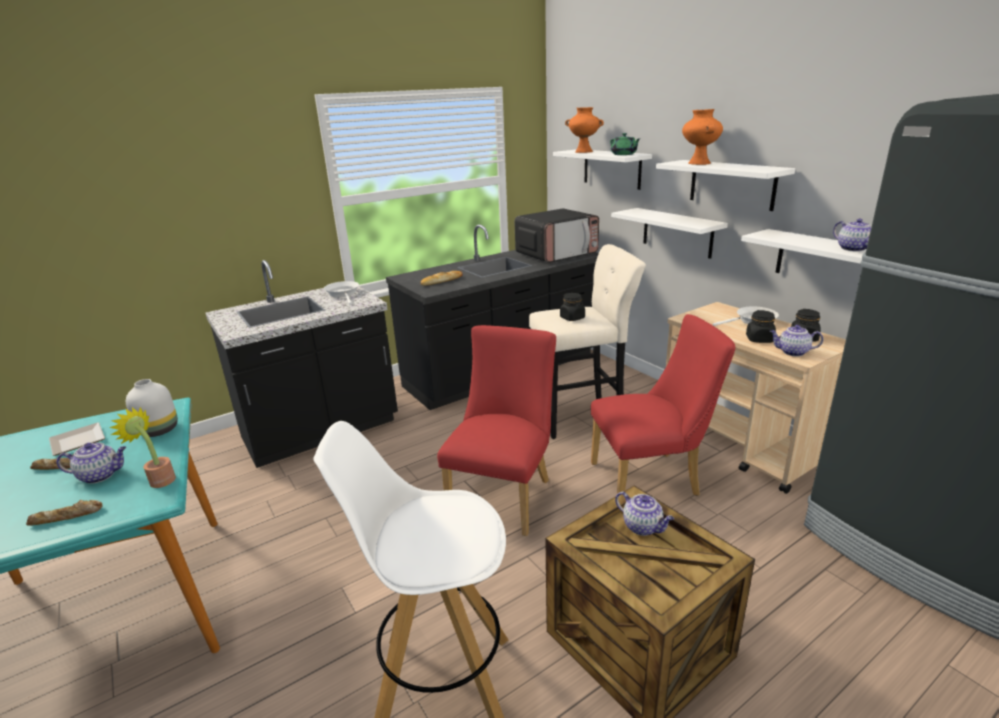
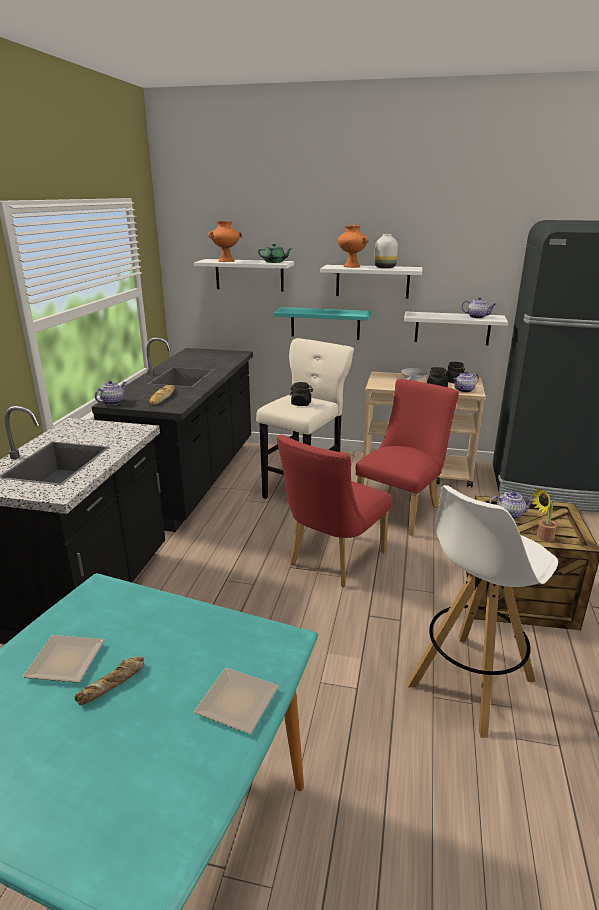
camera: 45 degrees left, 0 degrees up
(67, 517) = (236, 700): bread -> plate
(101, 475) = (180, 662): teapot -> teapot (113, 402)
(159, 430) = (141, 606): white vase -> white vase (384, 267)
(159, 479) = (249, 630): potted plant -> potted plant (542, 537)
(343, 294) = (91, 429): white frying pan -> none
(504, 494) = (332, 561): red chair -> red chair turned 120 degrees counterclockwise
(557, 254) = (214, 357): microwave -> none
(677, 232) = (325, 323): white shelf -> turquoise shelf

